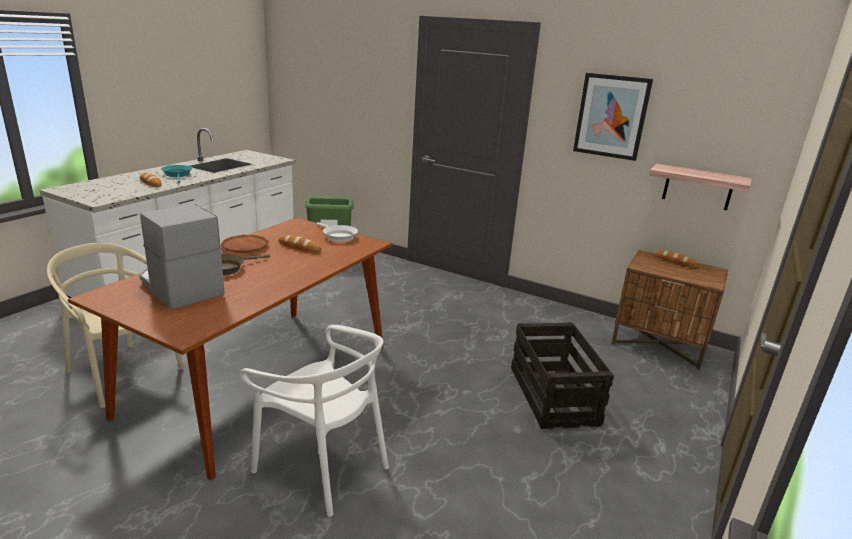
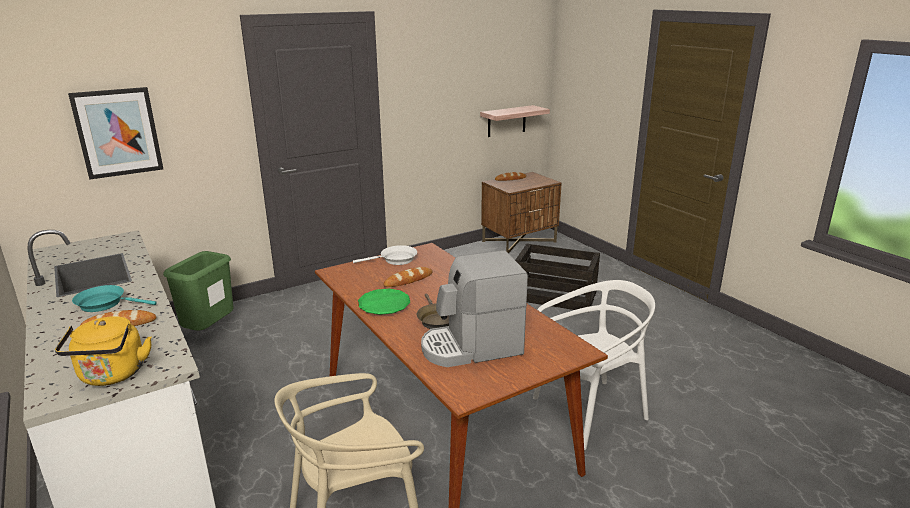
camera: 60 degrees left, 0 degrees up
(86, 193) = (112, 376): none -> yellow kettle
(245, 247) = (384, 305): brown plate -> green plate
(611, 116) = (444, 83): picture -> picture (118, 132)

